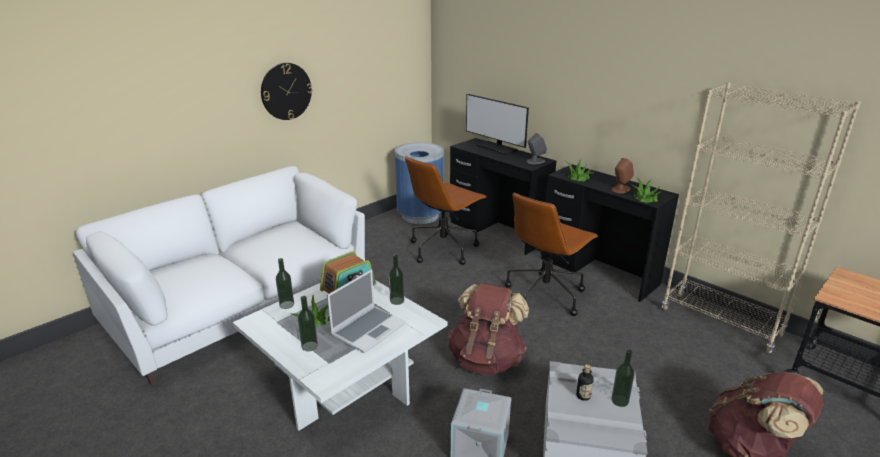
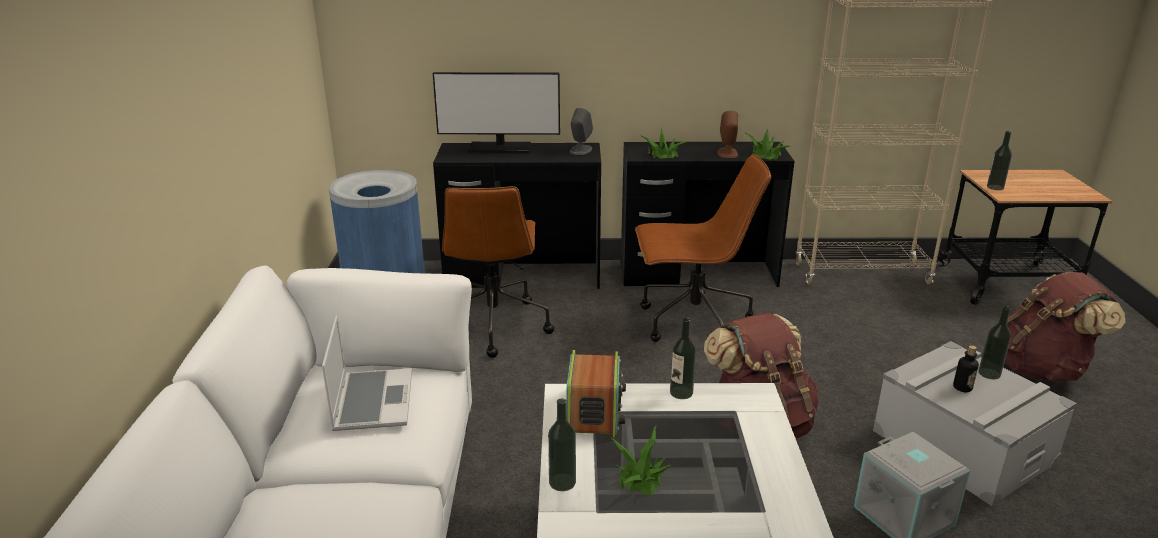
camera: 45 degrees left, 0 degrees up
(286, 91) = (202, 120): wall clock -> none
(309, 346) = (703, 510): bottle -> bottle (995, 187)
(368, 329) = (721, 444): laptop -> laptop (372, 401)
(545, 294) = (692, 323): brown office chair -> brown office chair turned 90 degrees counterclockwise

